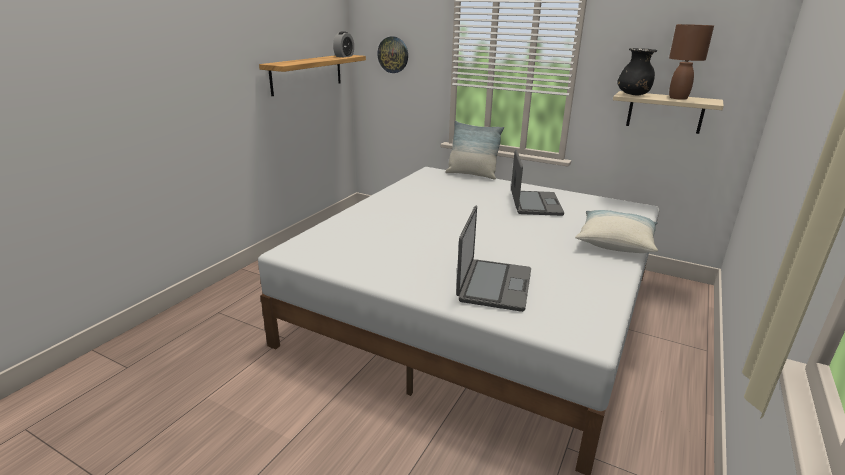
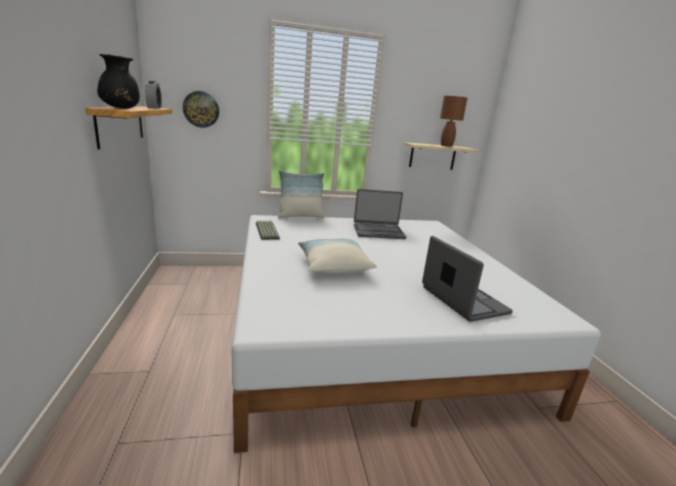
camera: 40 degrees left, 5 degrees down
(412, 183) = (266, 230): none -> keyboard
(534, 204) = (378, 232): laptop -> laptop turned 120 degrees clockwise
(615, 242) = (462, 248): pillow -> pillow (333, 266)
(633, 95) = (421, 144): black vase -> black vase (121, 108)

